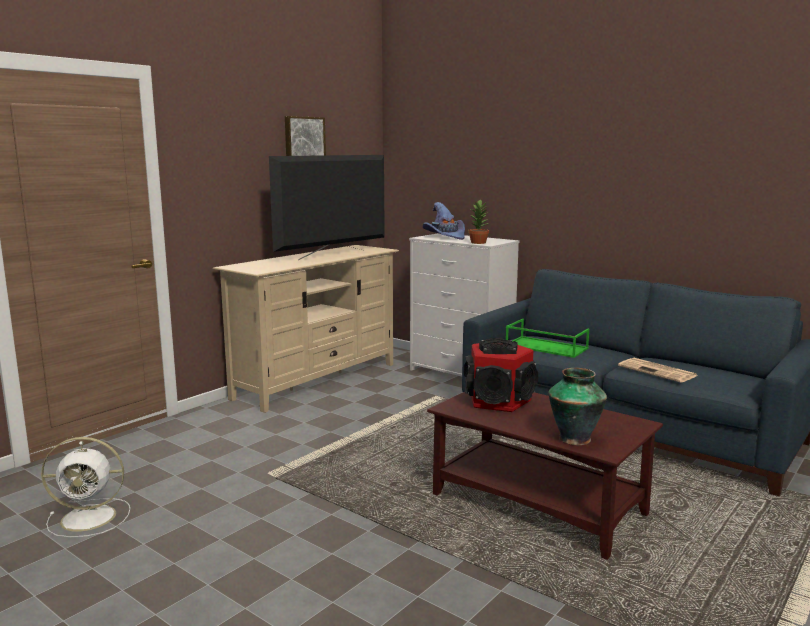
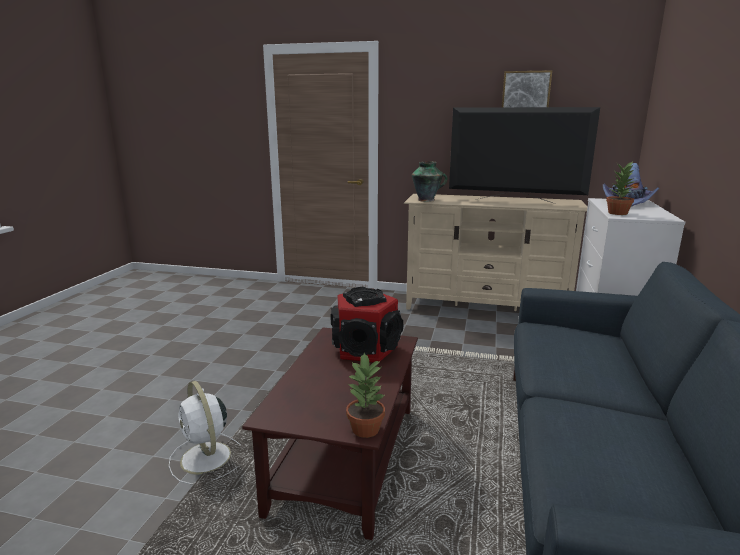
camera: 65 degrees right, 5 degrees up
(91, 518) = (236, 311): white fan -> white fan (207, 459)
(545, 347) = (559, 345): green tray -> none
(574, 438) = (294, 396): vase -> vase (427, 200)
(638, 422) = (366, 429): none -> potted plant
(658, 371) = (570, 427): newspaper -> none

